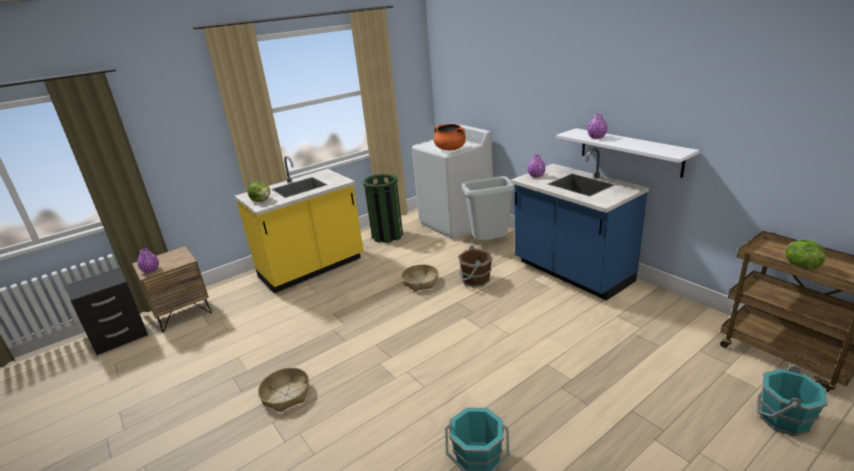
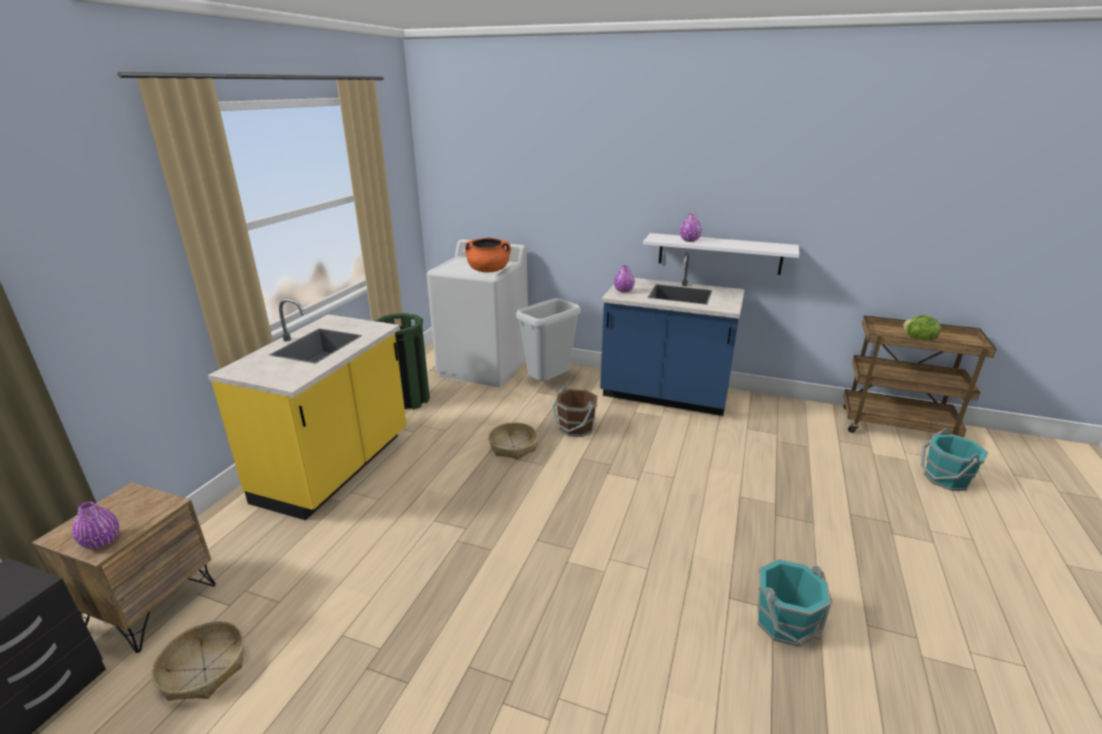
camera: 35 degrees left, 0 degrees up
(261, 200) = (277, 374): lettuce -> none
(286, 395) = (482, 655): basket -> basket (204, 669)

